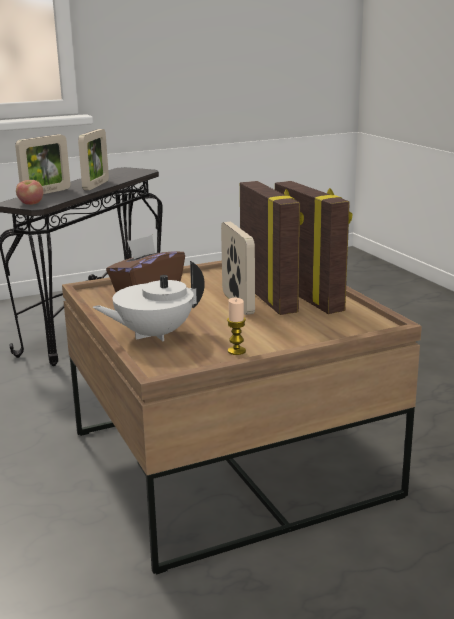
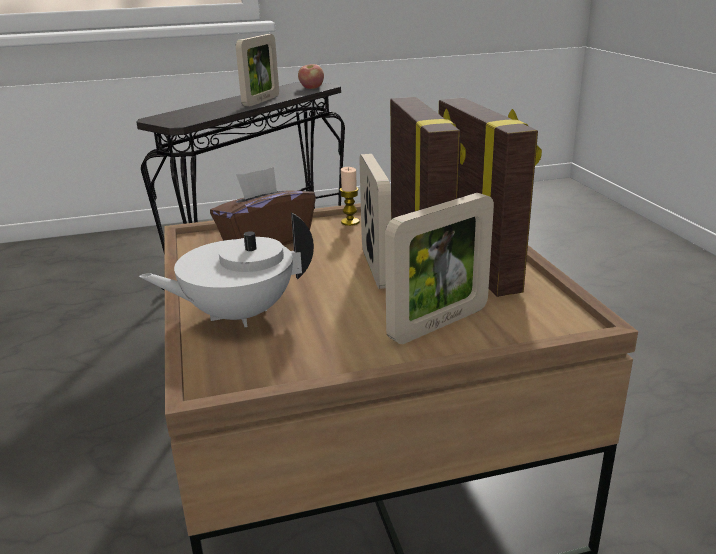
camera: 10 degrees right, 5 degrees up
(31, 203) = (174, 120): apple -> apple (311, 88)
(46, 192) = (201, 108): picture frame -> picture frame (438, 324)
(236, 351) = (341, 355): candle -> candle (350, 222)

